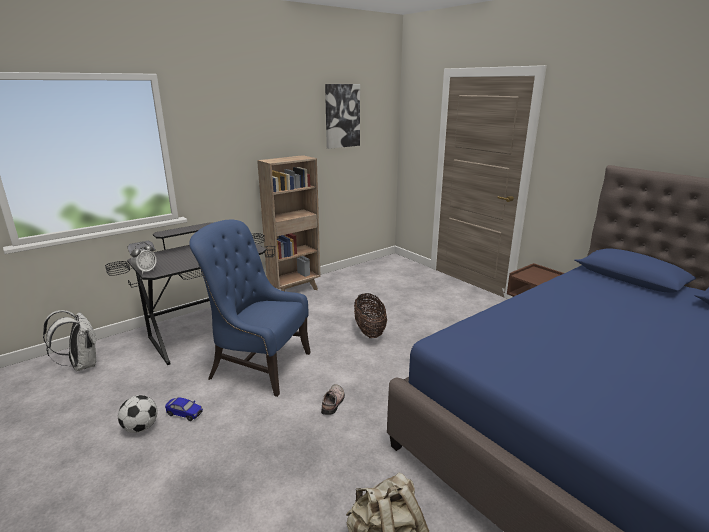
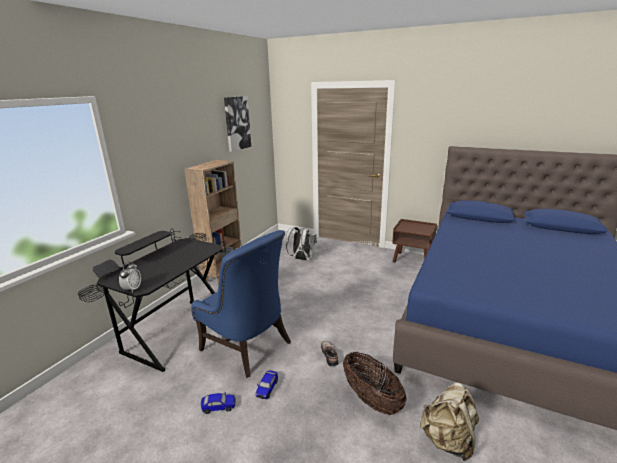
camera: 25 degrees left, 0 degrees up
(81, 365) = (68, 401): white backpack -> white backpack (301, 259)
(141, 428) = (188, 434): football -> none
(241, 413) = (267, 389): none -> toy car
(259, 365) = (247, 346): blue chair -> blue chair turned 135 degrees counterclockwise
(369, 331) = (310, 294): basket -> basket (371, 399)

